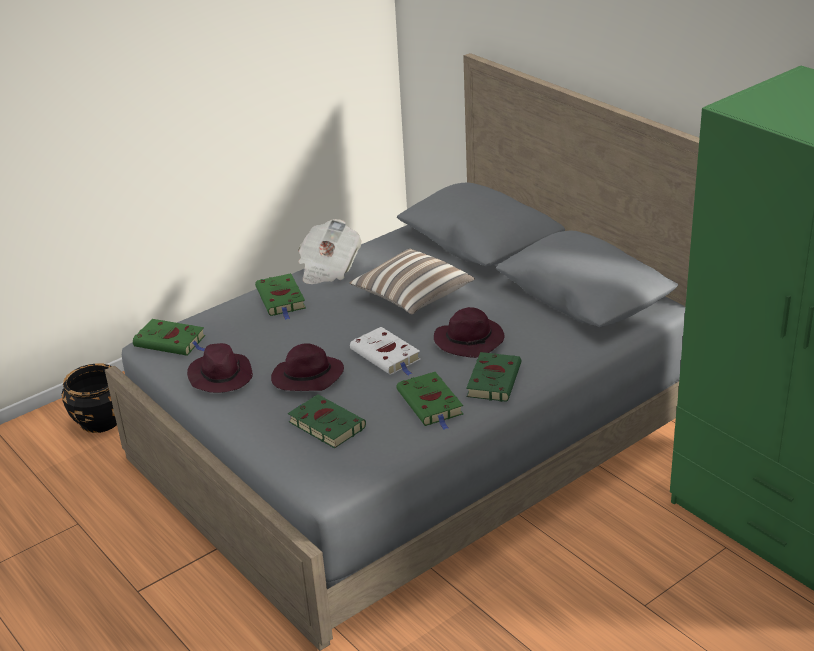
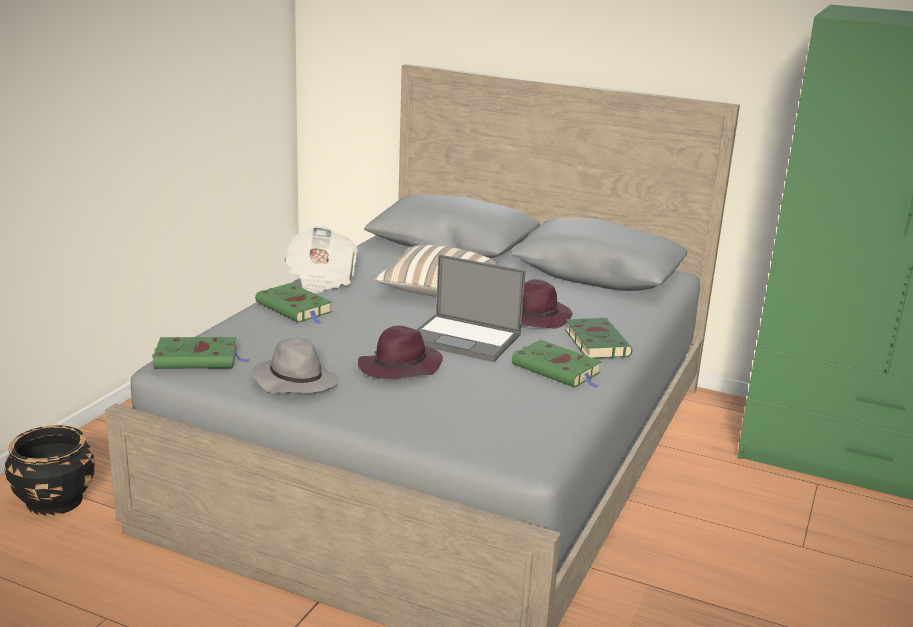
camera: 30 degrees left, 10 degrees down
(220, 376) = (294, 381): purple hat -> grey hat
(325, 424) = (466, 403): green book -> none
(387, 356) = (465, 338): white book -> laptop

